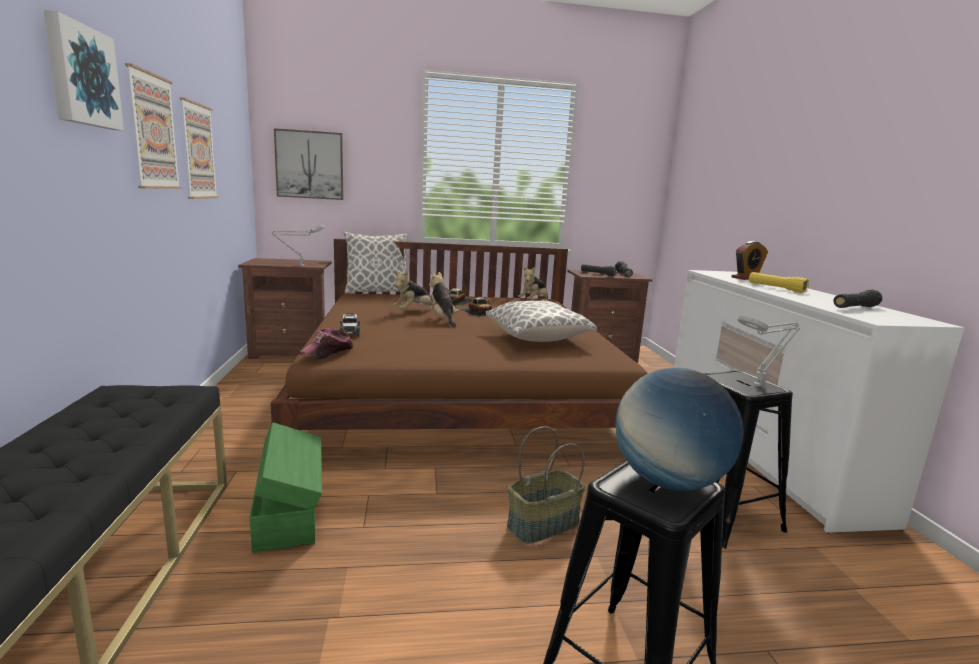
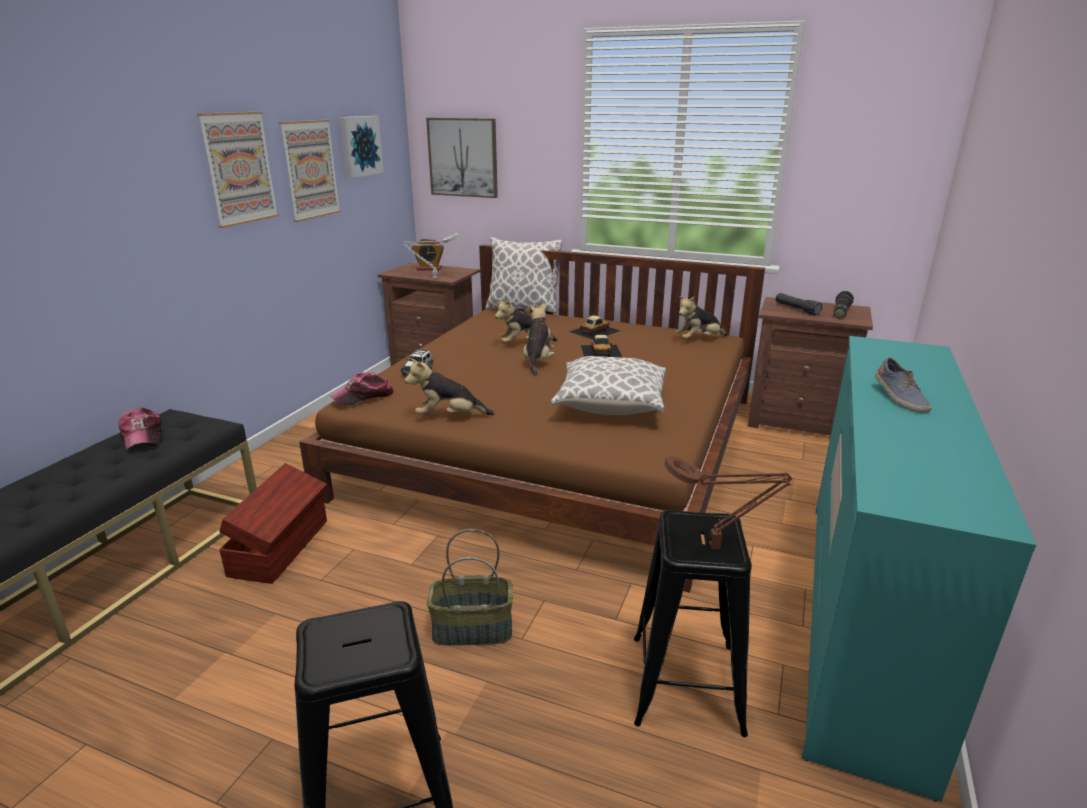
camera: 30 degrees right, 10 degrees up
(81, 76) = (140, 144): picture -> picture (359, 146)
(105, 408) = (143, 436): none -> cap
(289, 511) = (282, 547): green storage box -> brown storage box
(426, 357) = (449, 416): none -> plush toy
(668, 481) = (373, 641): globe -> none
(747, 278) = (910, 366): alarm clock -> alarm clock (429, 268)
(760, 385) = (718, 547): grey table lamp -> brown table lamp
(760, 452) = (861, 621): white dresser -> turquoise dresser
(776, 288) = (899, 398): yellow flashlight -> shoe
(855, 308) = (928, 465): black flashlight -> none

